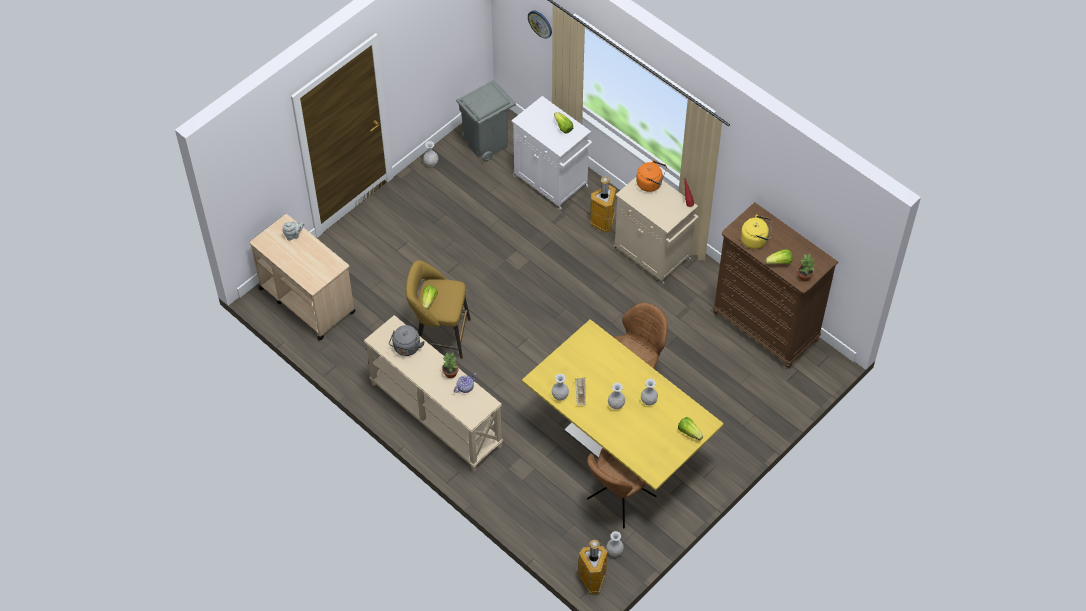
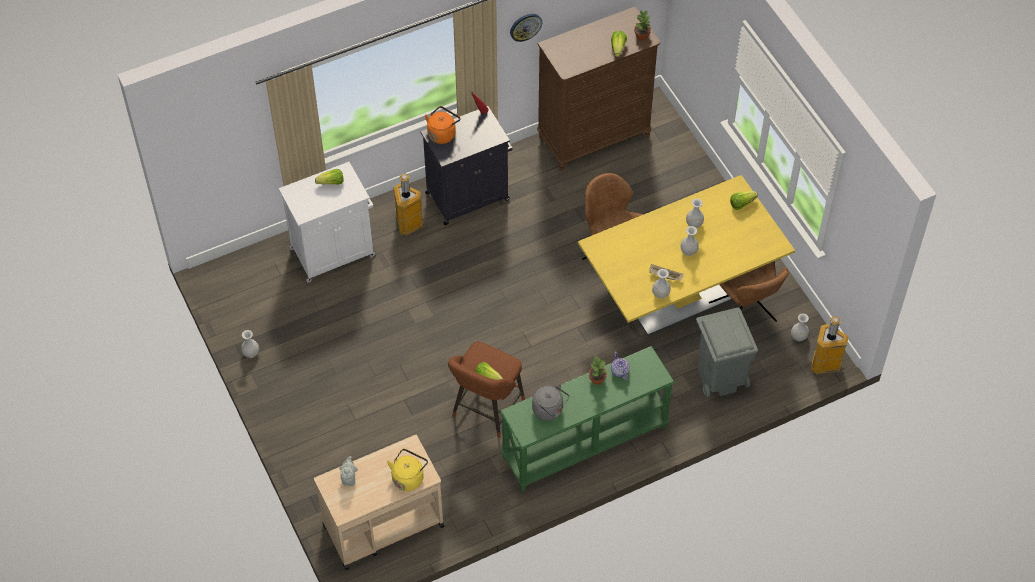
camera: 70 degrees left, 0 degrees up
(435, 415) = (585, 443): beige console table -> green console table
(439, 335) = (486, 411): yellow stool -> brown stool
(486, 143) = (250, 294): grey trash can -> grey trash can (720, 377)
(540, 23) = (239, 126): wall clock -> wall clock (525, 26)
(653, 255) = (469, 195): beige cabinet -> black cabinet
(755, 240) = (583, 57): yellow kettle -> yellow kettle (408, 477)

